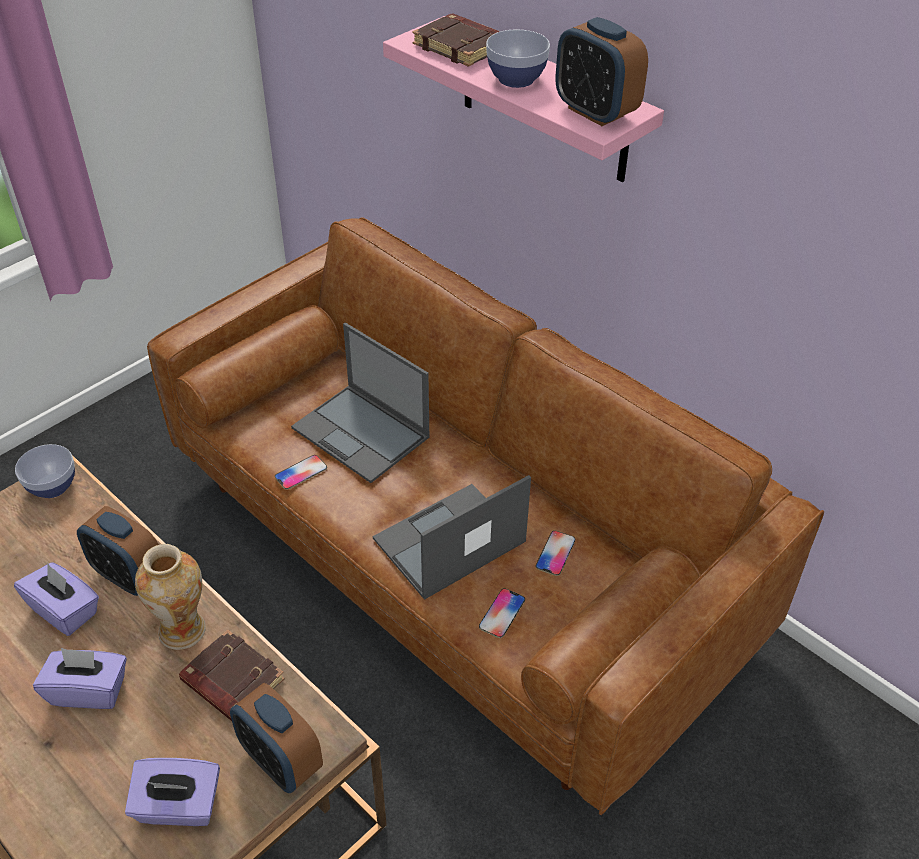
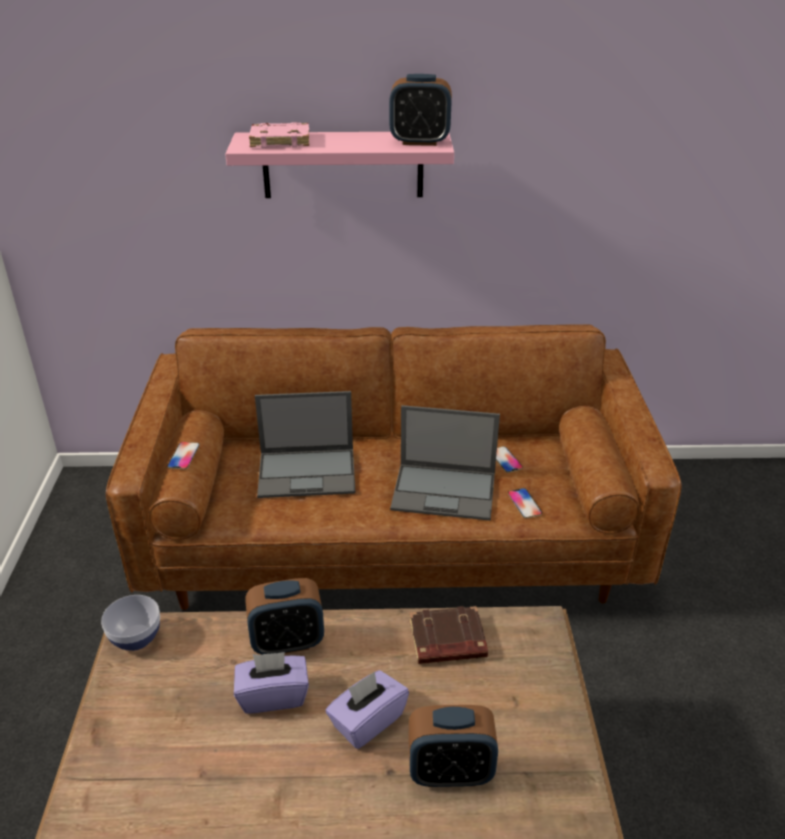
camera: 45 degrees left, 10 degrees down
(179, 807) = (523, 725): purple tissue box -> none
(183, 630) = (373, 641): vase -> none
(281, 761) = (538, 653): alarm clock -> alarm clock (450, 772)
(301, 473) = (303, 516): phone -> phone (183, 456)
(448, 542) = (445, 491): laptop -> laptop turned 90 degrees counterclockwise
(462, 46) = (281, 140): brown book -> pink book
(516, 79) = (346, 143): bowl -> none

